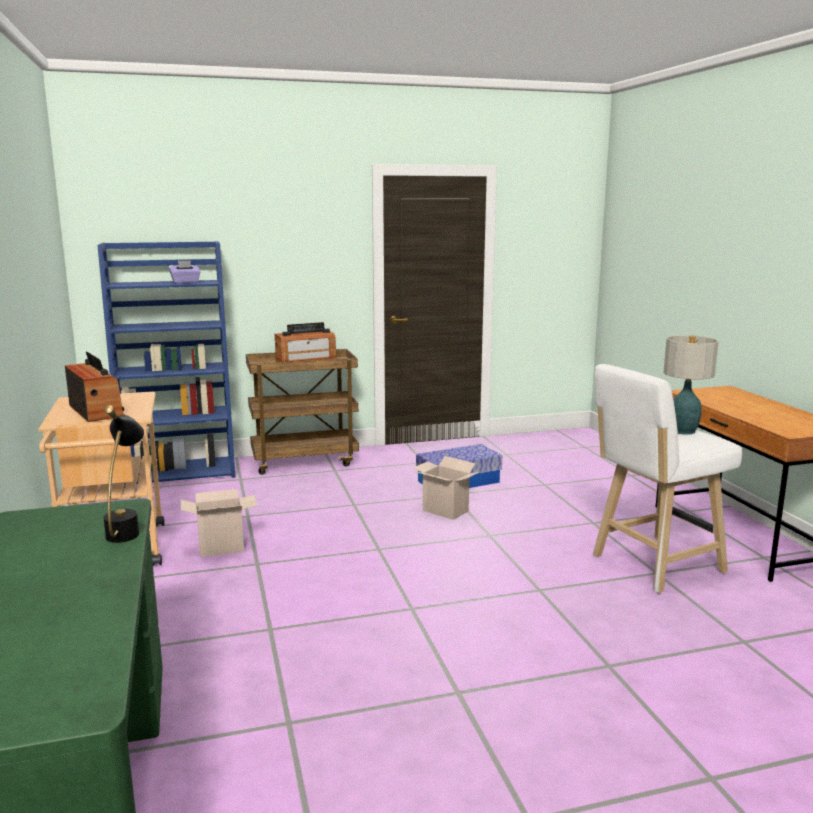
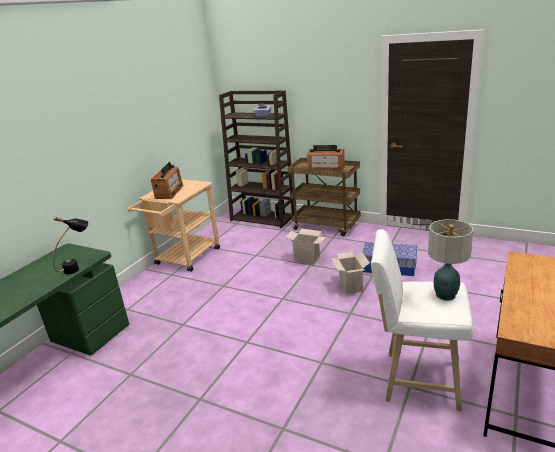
camera: 45 degrees right, 10 degrees up
(180, 472) = (263, 218): blue bookcase -> brown bookcase
(222, 547) = (223, 270): cardboard box -> cardboard box (308, 259)

